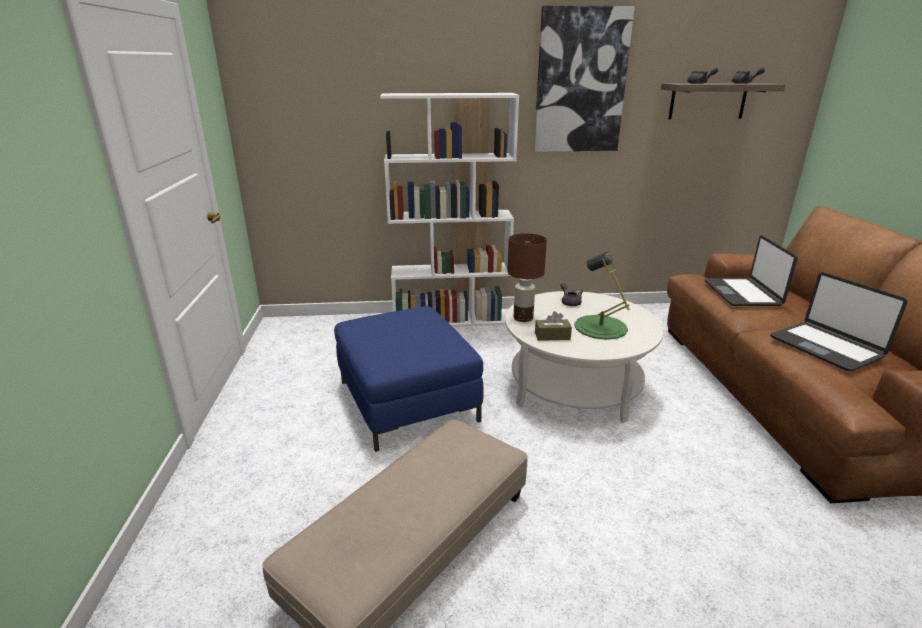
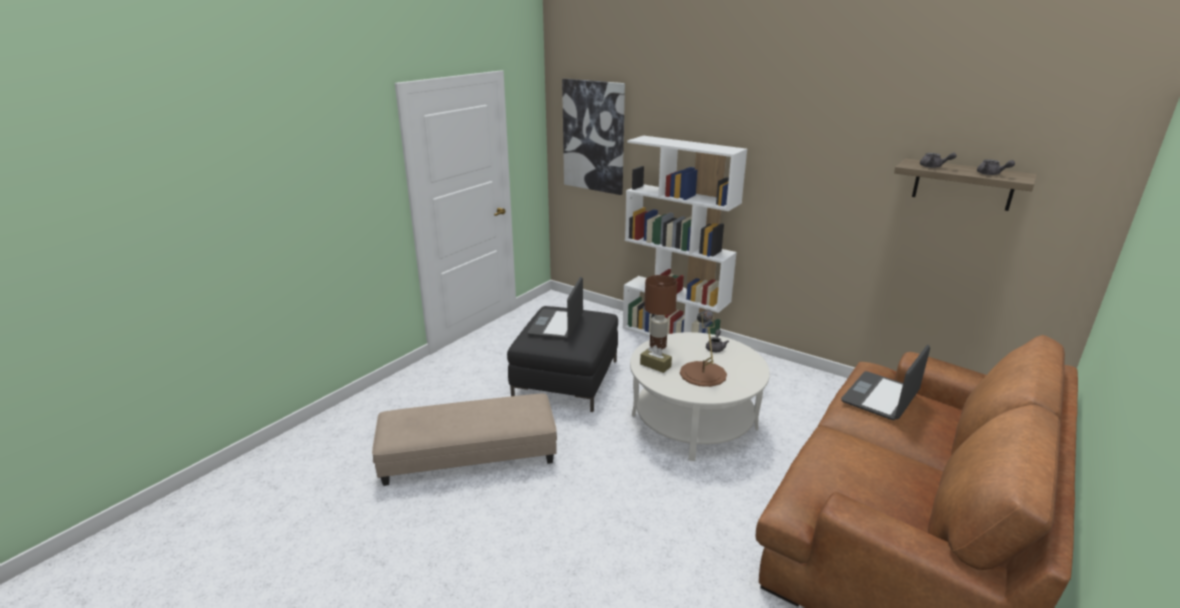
camera: 40 degrees right, 0 degrees up
(407, 401) = (566, 379): blue ottoman -> black ottoman
(580, 82) = (816, 146): picture -> picture (594, 136)
(600, 327) = (702, 374): green table lamp -> brown table lamp
(826, 347) = (855, 464): laptop -> laptop (557, 325)

